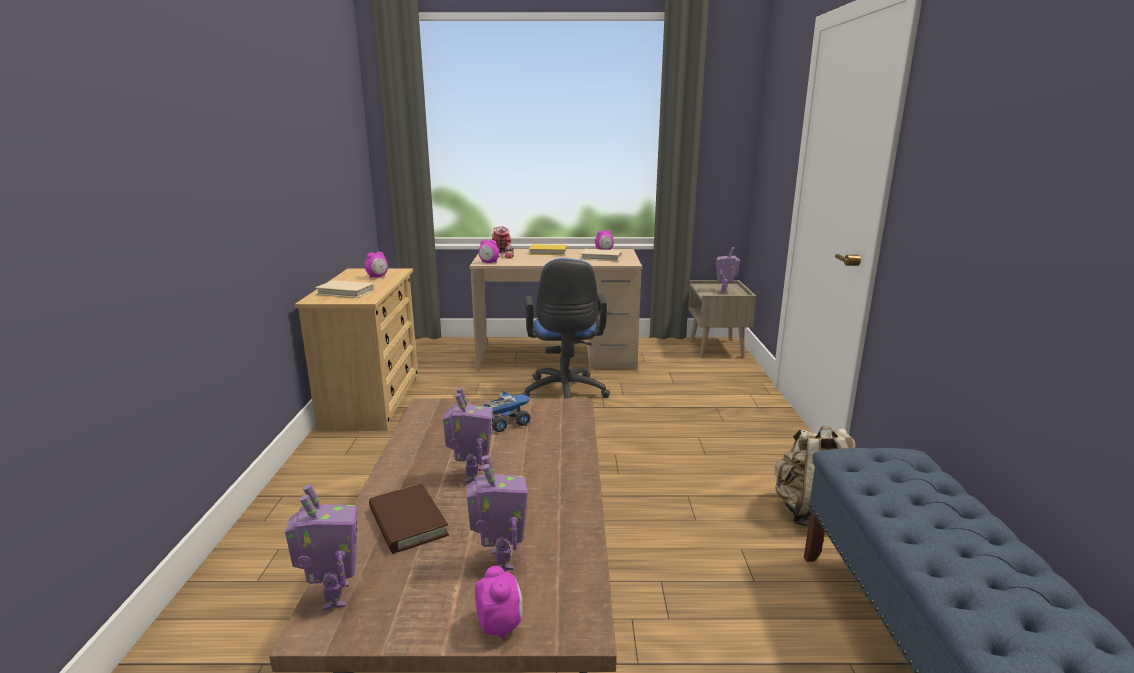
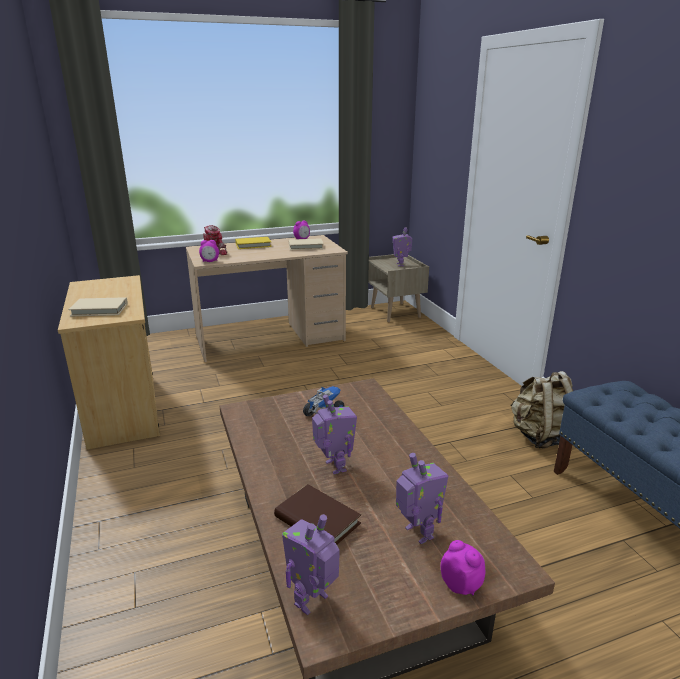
camera: 20 degrees left, 5 degrees up
(333, 596) = (312, 601): toy robot -> toy robot turned 105 degrees counterclockwise
(377, 277) = (114, 288): alarm clock -> none
(564, 395) = (299, 373): blue office chair -> none

